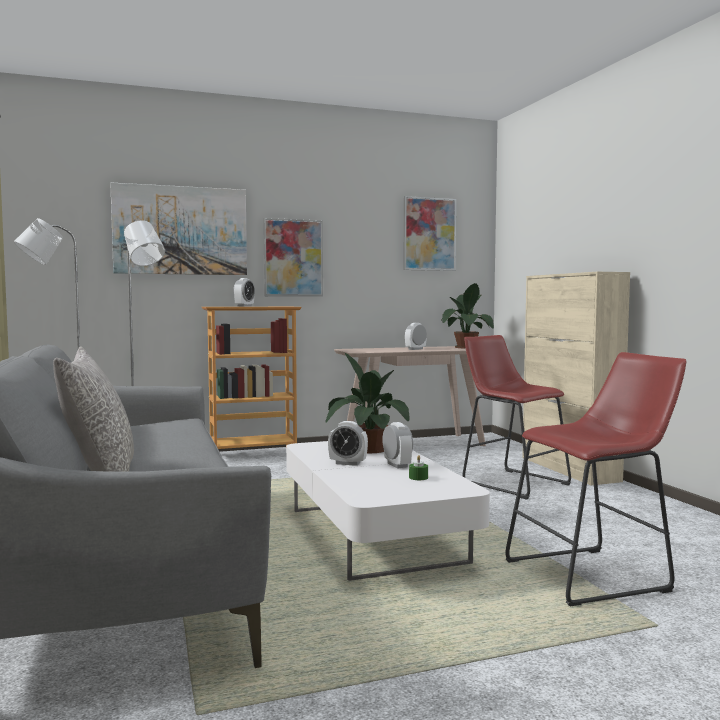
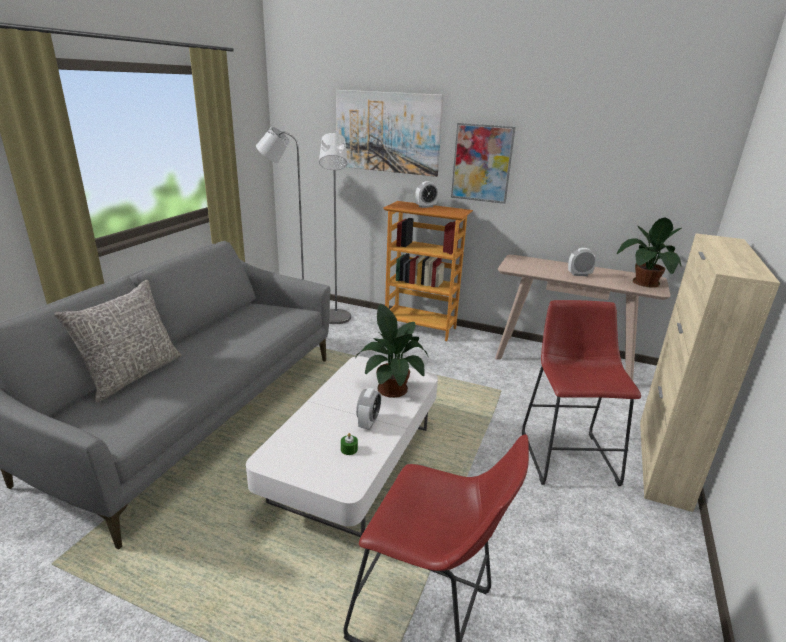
camera: 40 degrees right, 20 degrees up
(348, 463) = (342, 402): alarm clock -> none
(429, 234) = (642, 146): picture -> none

